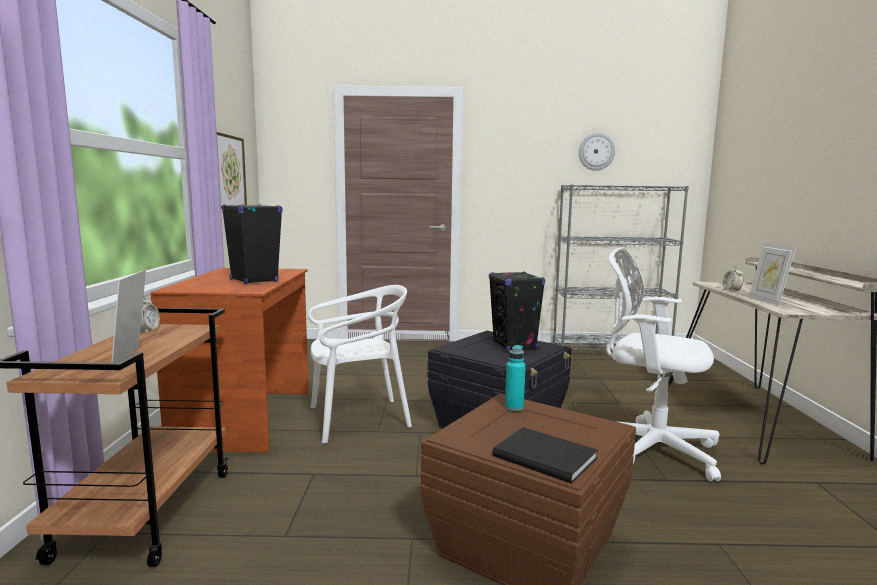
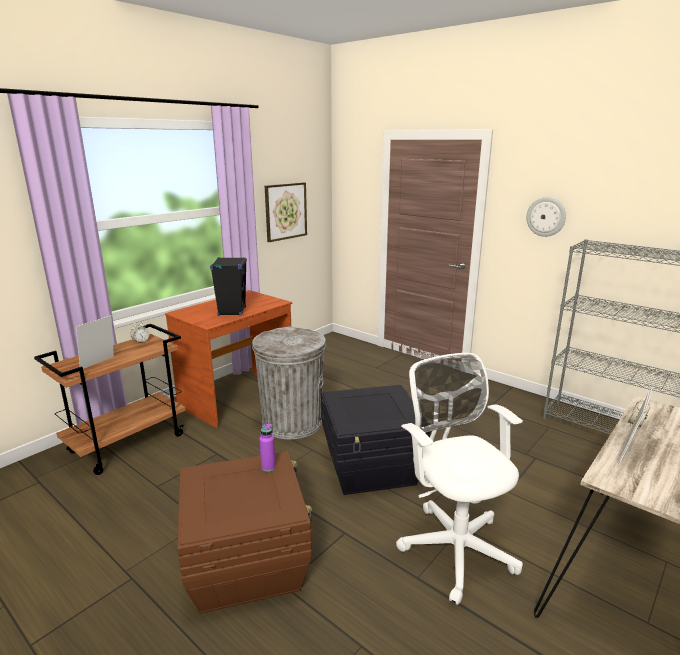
camera: 40 degrees right, 10 degrees up
(358, 419) = (292, 423): white chair -> grey trash can
(514, 345) = (386, 409): black speaker -> none
(514, 407) = (268, 467): turquoise bottle -> purple bottle
(544, 456) = (209, 512): black book -> none
(596, 151) = (636, 204): wall clock -> wall clock (546, 216)

